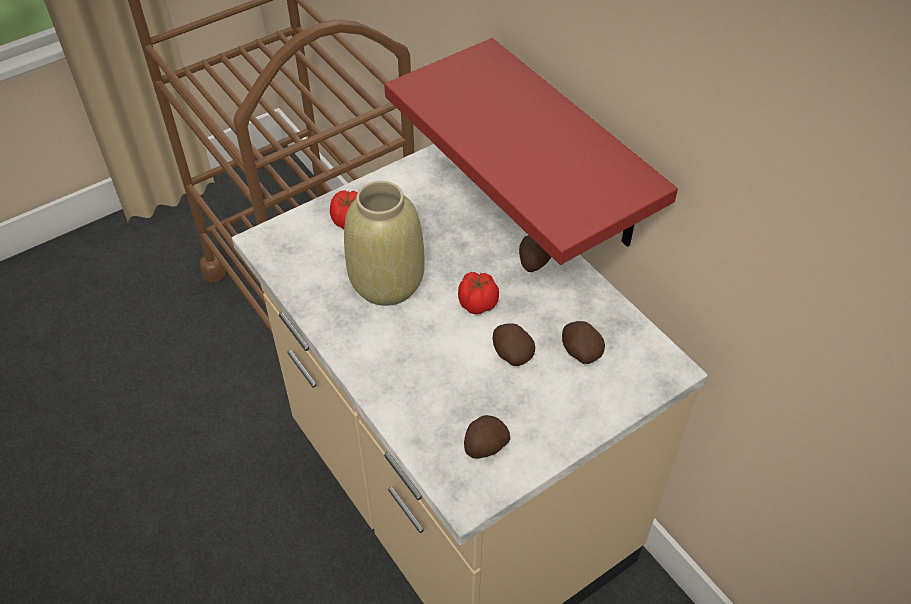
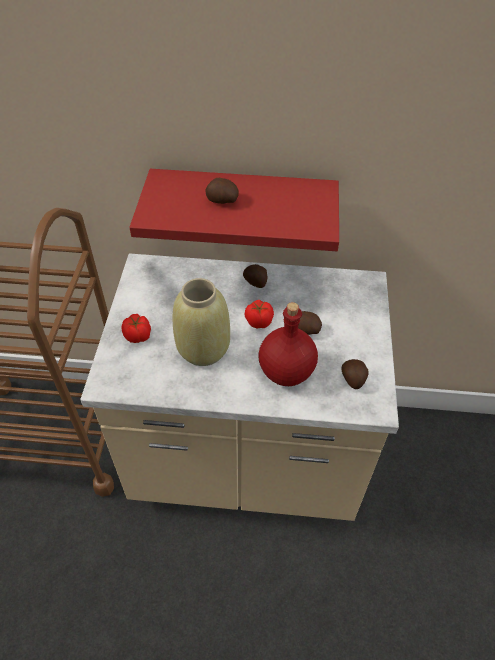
camera: 50 degrees left, 0 degrees up
(431, 374) = (286, 371): none -> red bottle
(580, 352) = (330, 304): potato -> potato (222, 201)

